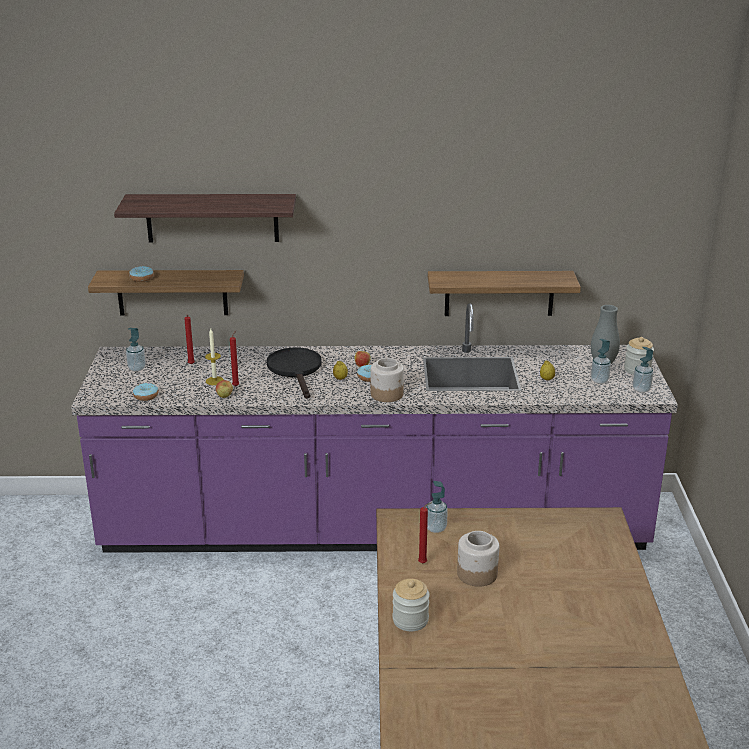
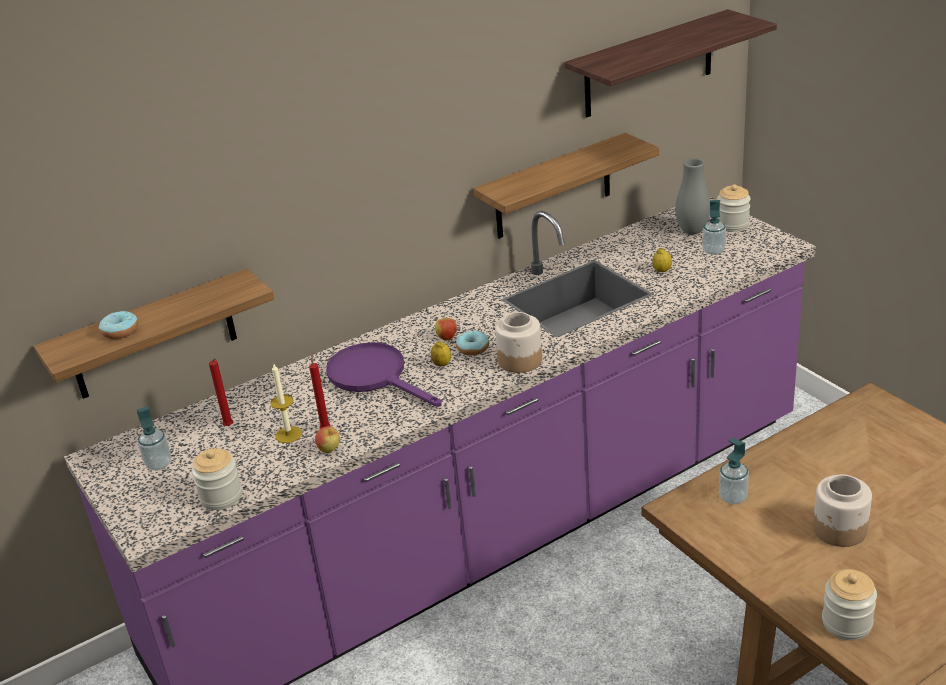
camera: 30 degrees left, 5 degrees up
(146, 396) = (221, 496): donut -> jar
(212, 218) = (192, 207): shelf -> shelf (649, 64)
(296, 370) = (375, 376): black frying pan -> purple frying pan
(424, 563) = (773, 546): red candle -> none
(641, 389) = (764, 244): soap dispenser -> none

